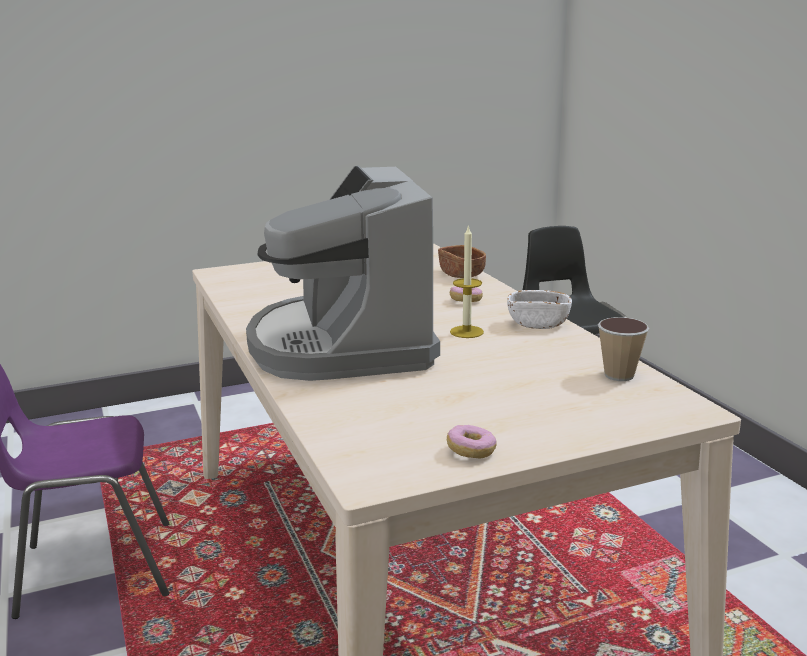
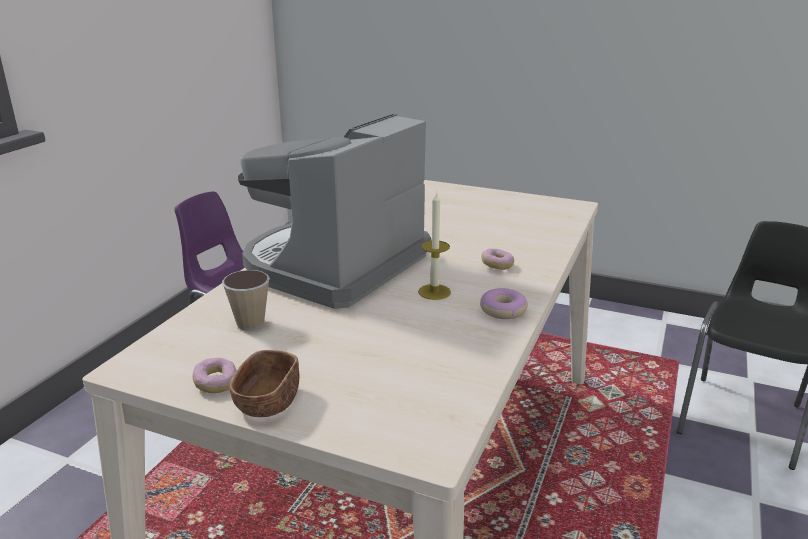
camera: 45 degrees right, 5 degrees up
(461, 274) = (550, 241): brown bowl -> brown bowl (268, 402)
(538, 324) = (503, 310): white bowl -> donut
(619, 375) = (453, 387): cup -> cup (250, 323)

